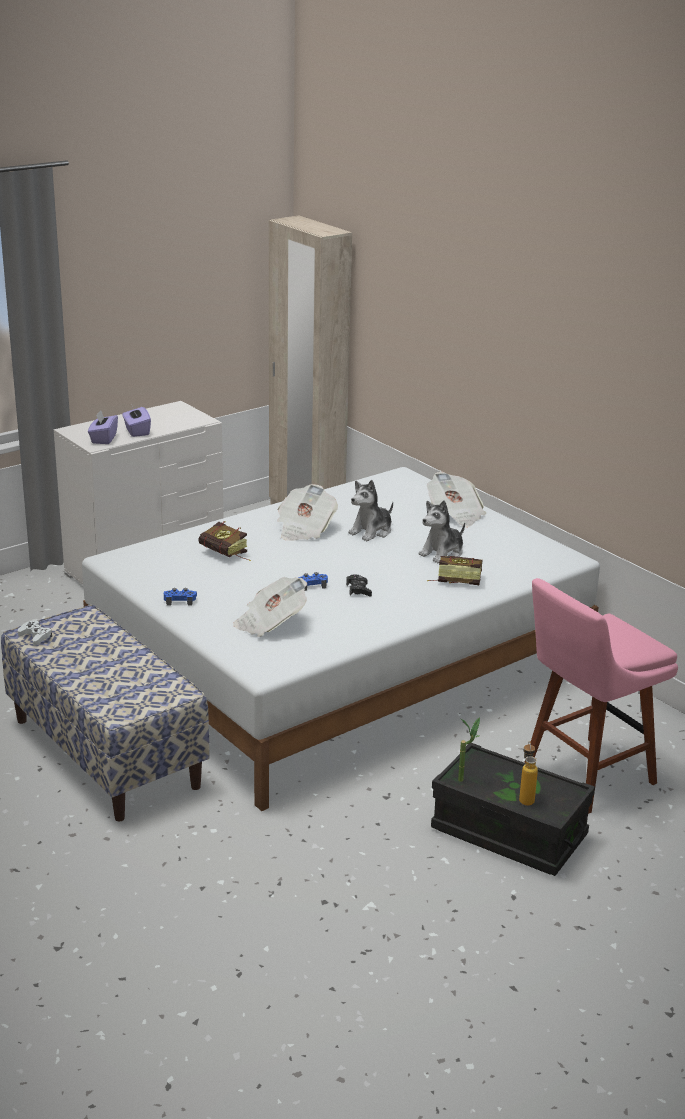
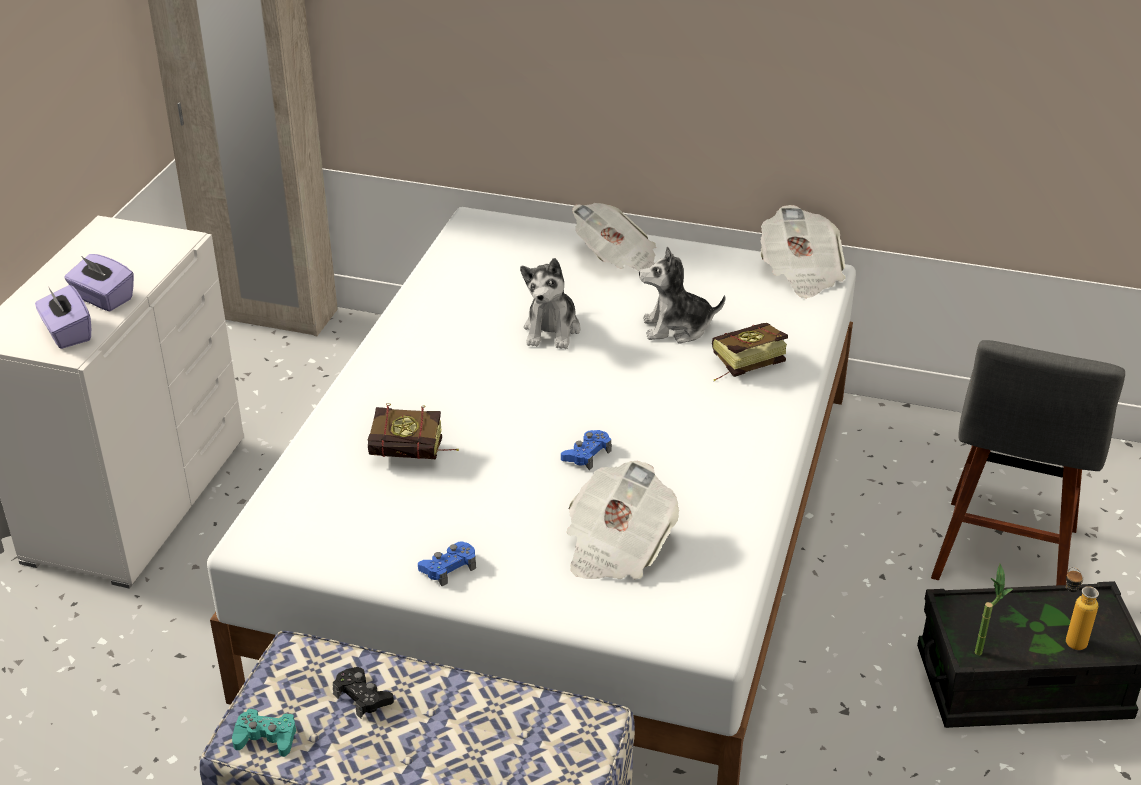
camera: 35 degrees left, 10 degrees up
(35, 637) = (266, 738): white game controller -> turquoise game controller
(304, 529) = (463, 363): newspaper -> newspaper (800, 273)
(358, 590) = (653, 434): black game controller -> black game controller (362, 697)
(442, 553) = (677, 328): plush toy -> plush toy turned 75 degrees clockwise
(583, 777) = (1003, 559): pink stool -> grey stool

